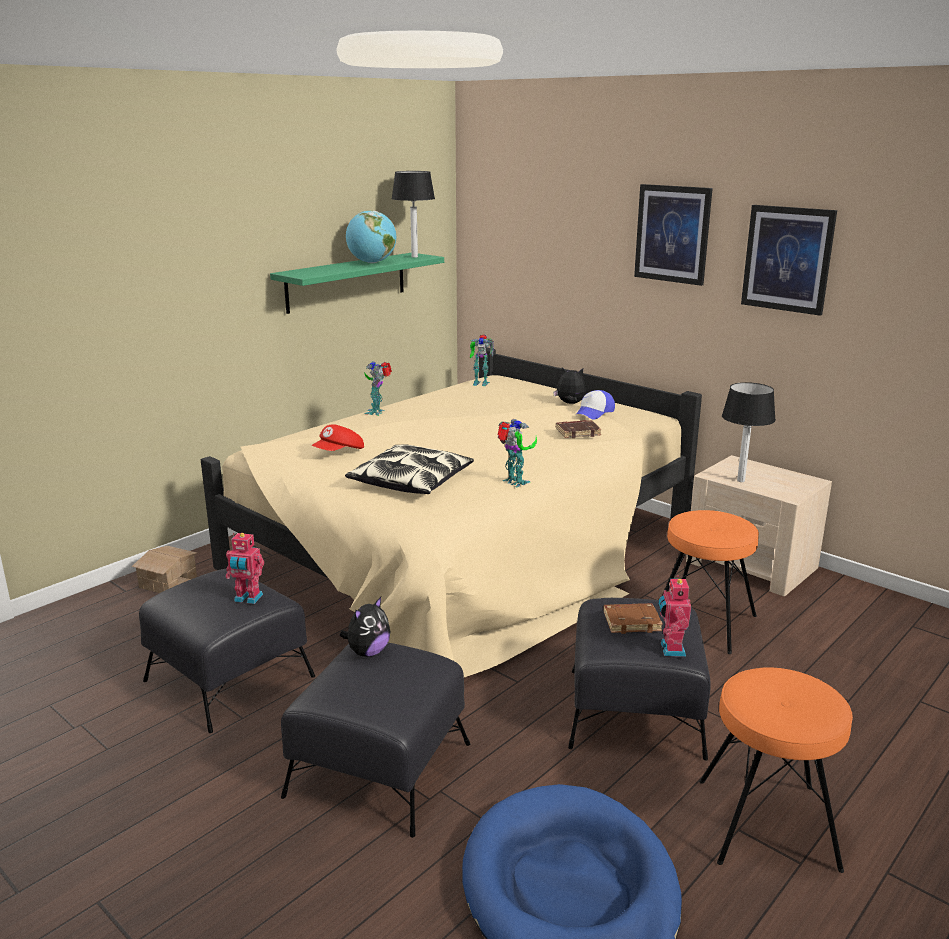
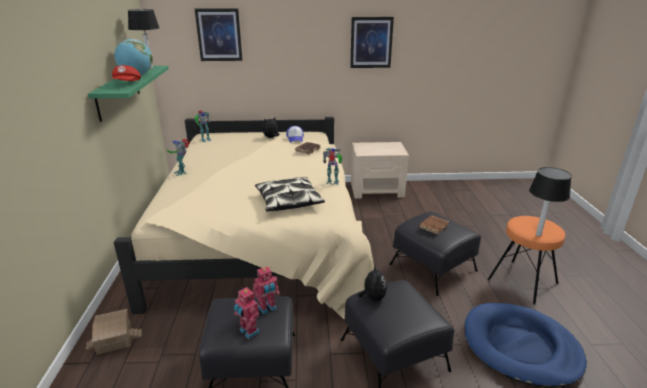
camera: 45 degrees left, 5 degrees up
(339, 453) = (218, 201): red cap -> red cap (127, 84)
(670, 649) = (462, 230): toy robot -> toy robot (248, 332)
(672, 234) = (307, 36): picture -> picture (219, 35)
(702, 622) = (397, 220): orange stool -> none
(741, 480) = (375, 152): table lamp -> table lamp (538, 234)

